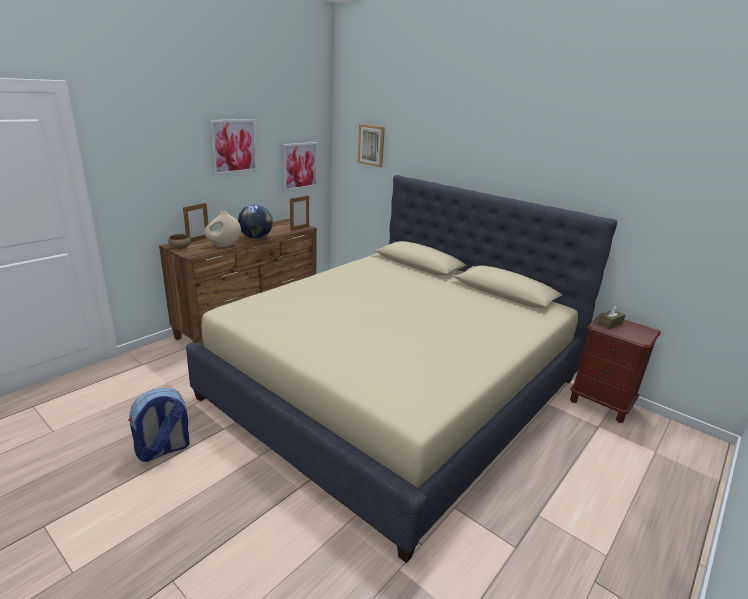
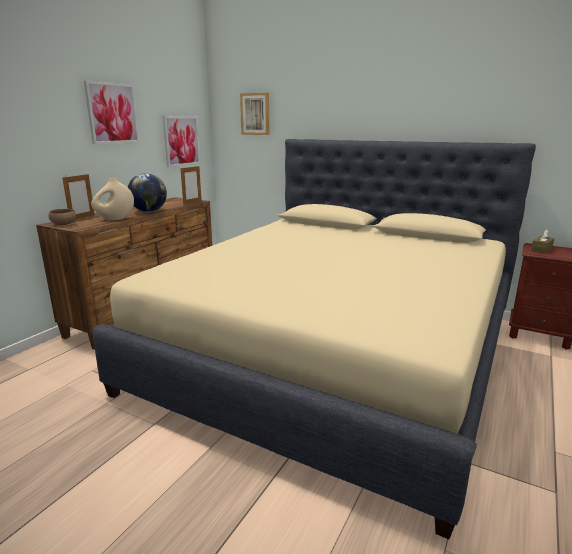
camera: 10 degrees left, 5 degrees down
(163, 450) = (82, 462): backpack -> none

